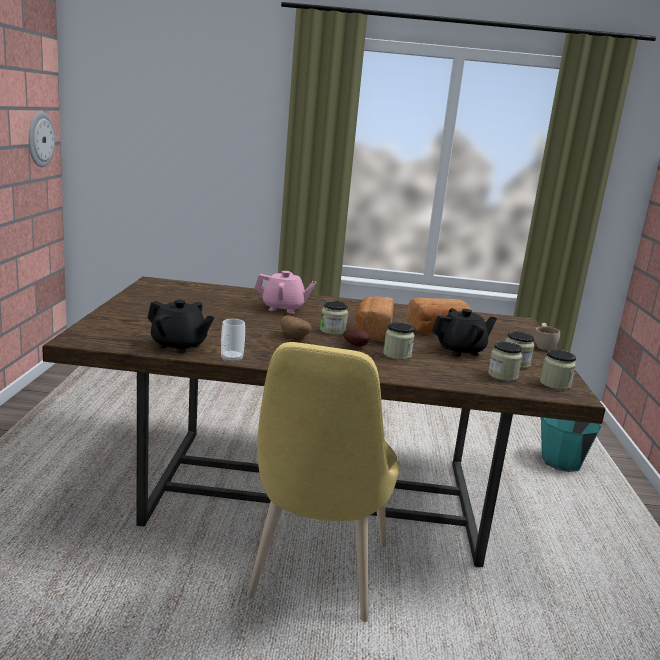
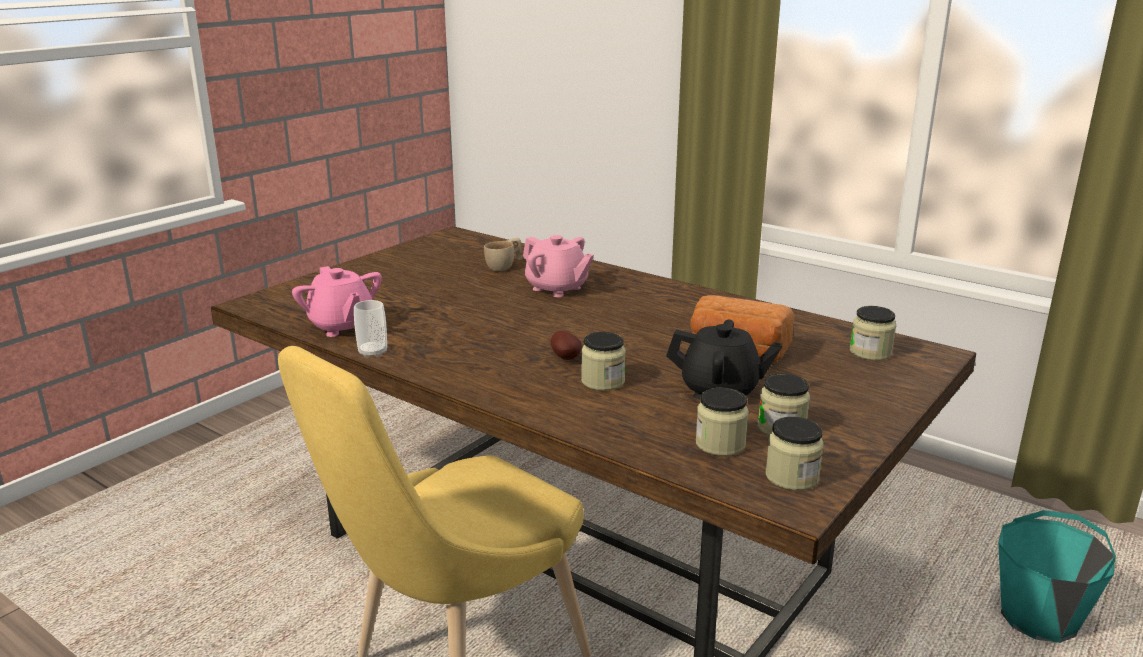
camera: 35 degrees right, 5 degrees up
(40, 139) = (404, 47): wall clock -> none
(179, 346) = (342, 326): black teapot -> pink teapot
(295, 336) = (503, 332): potato -> none
(333, 331) = (570, 330): jar -> jar (870, 352)
(372, 333) = (625, 341): bread -> none
(544, 346) = (897, 406): beige cup -> beige cup (505, 266)

